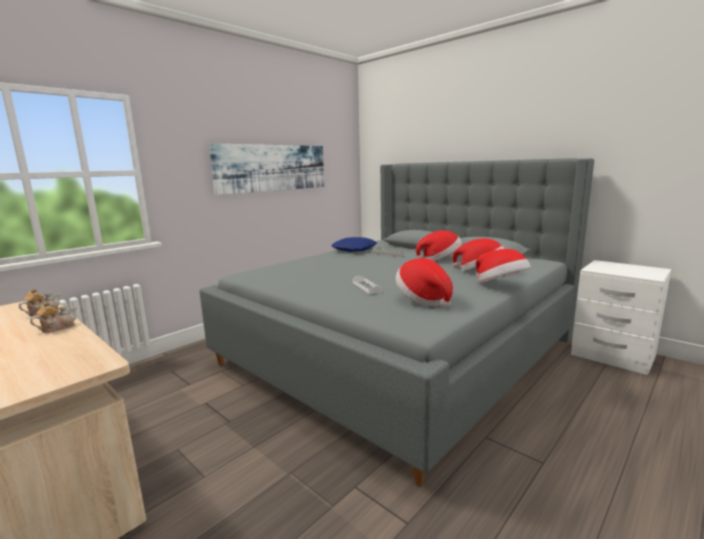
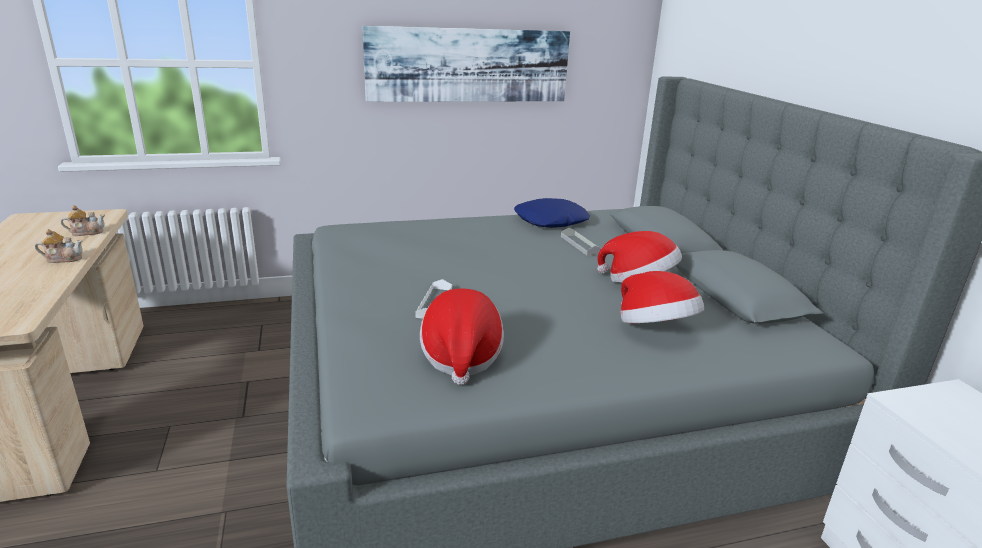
camera: 30 degrees right, 10 degrees up
(500, 285) = (628, 373): hat -> none

